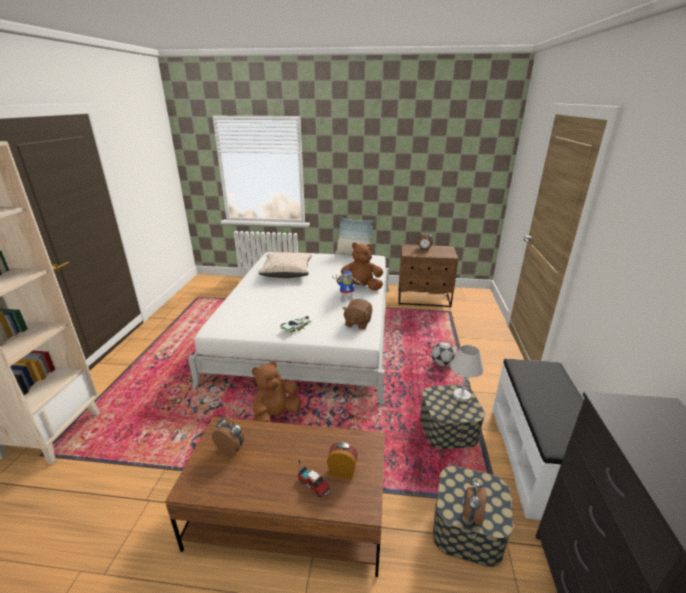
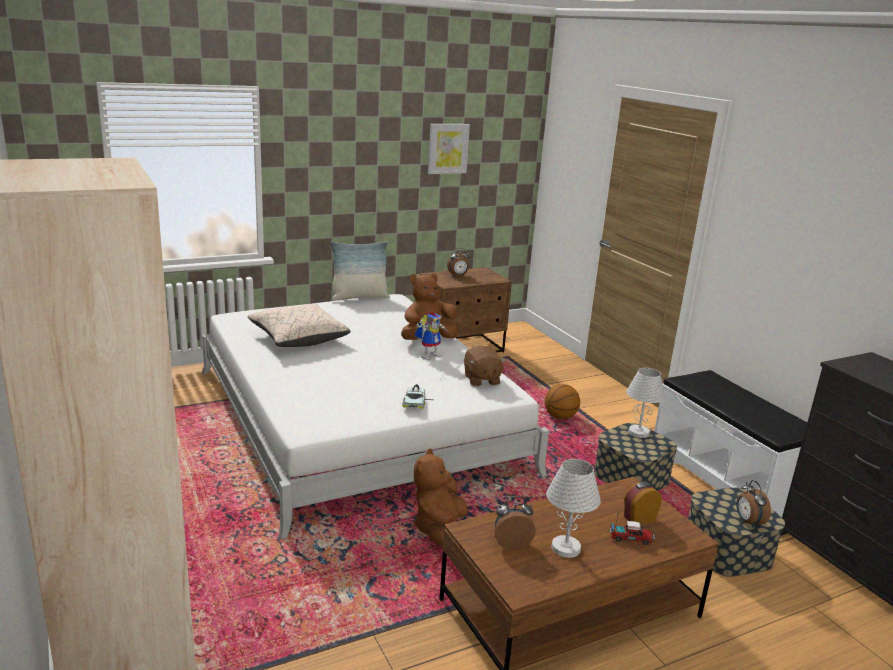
camera: 35 degrees left, 5 degrees down
(259, 469) = (565, 547): none -> white table lamp
(431, 159) = (447, 148): none -> picture
(442, 364) = (560, 417): football -> basketball

